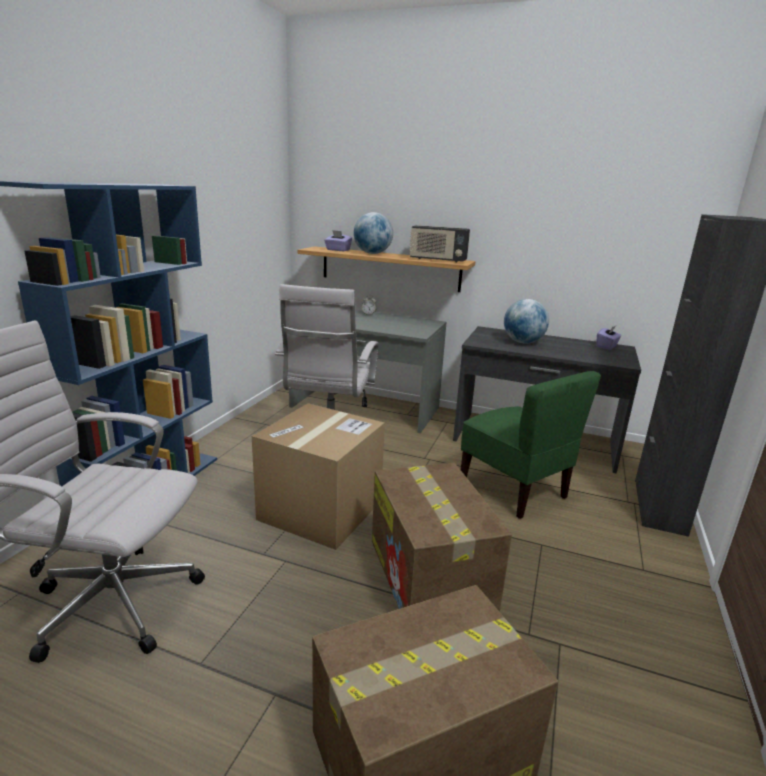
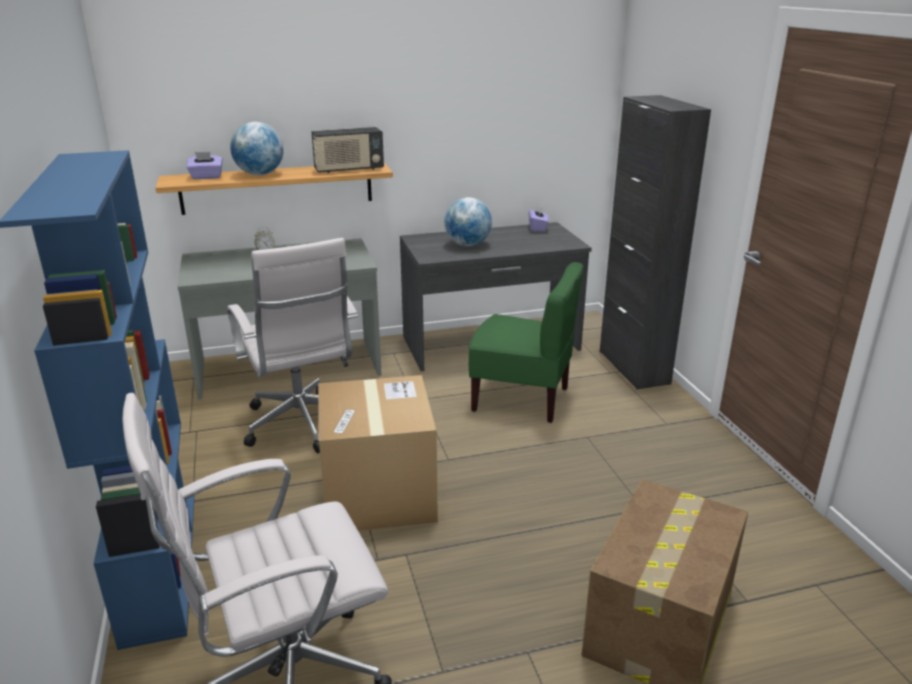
camera: 35 degrees left, 5 degrees up
(431, 576) = (537, 503): cardboard box -> none

